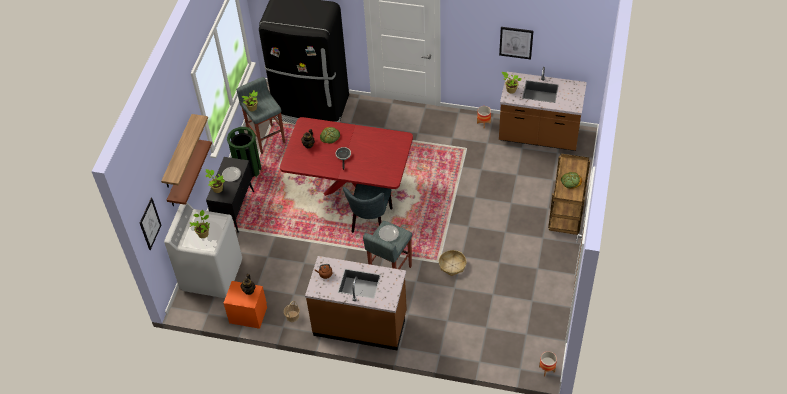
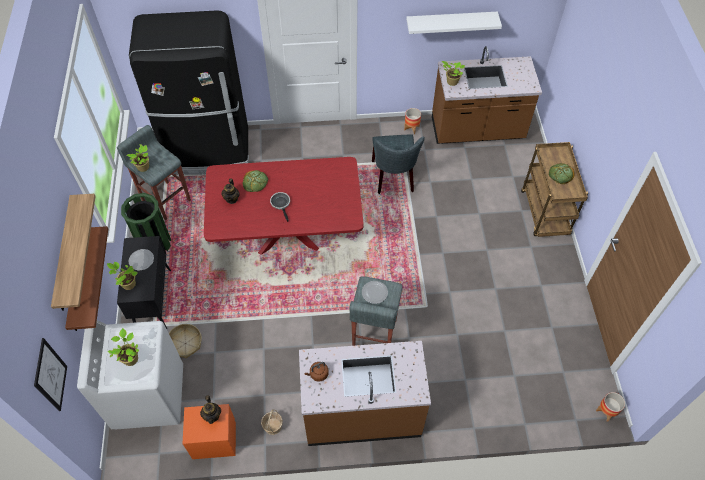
camera: 20 degrees left, 5 degrees up
(370, 222) = (327, 276): grey chair -> grey chair (394, 178)
(452, 265) = (443, 306): basket -> basket (185, 343)
(516, 42) = (451, 22): picture -> white shelf

